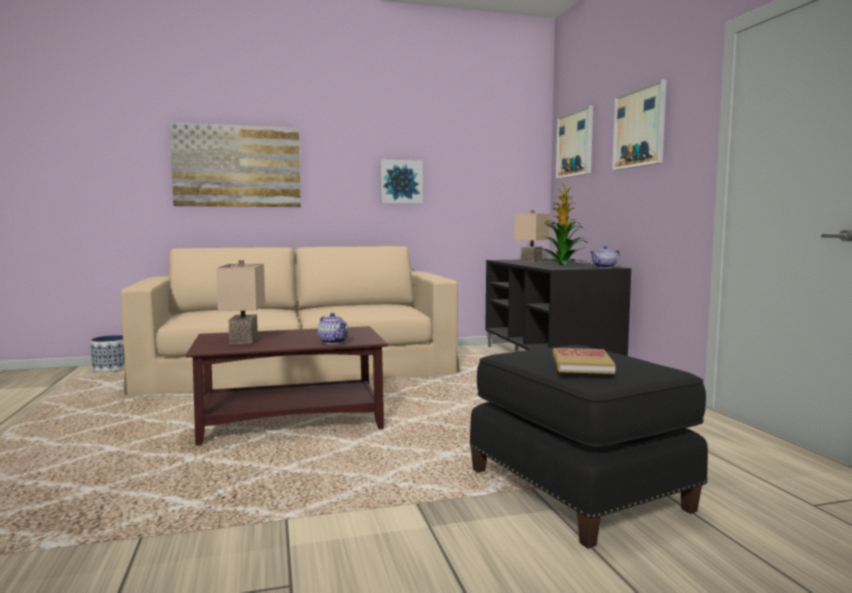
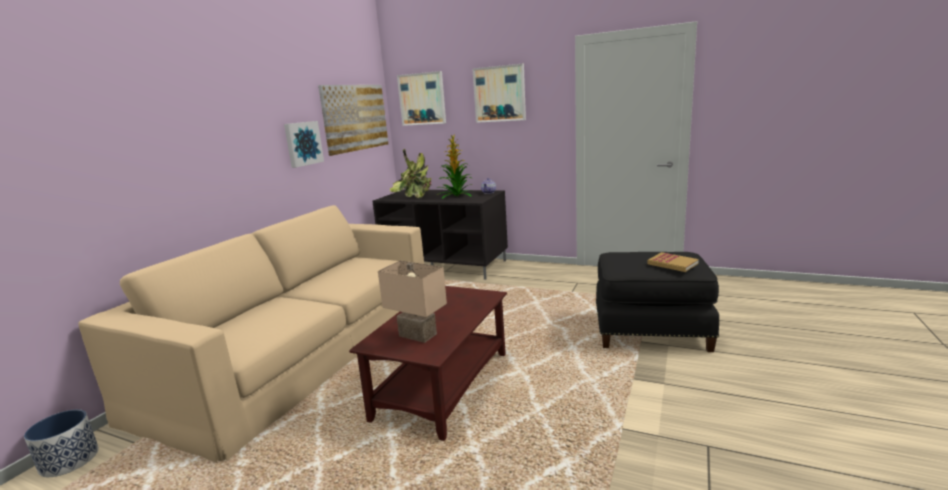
camera: 50 degrees left, 10 degrees up
(237, 166) = (151, 151): picture -> picture (355, 117)
(333, 342) = (477, 306): teapot -> none
(530, 261) = (413, 196): beige table lamp -> potted plant

